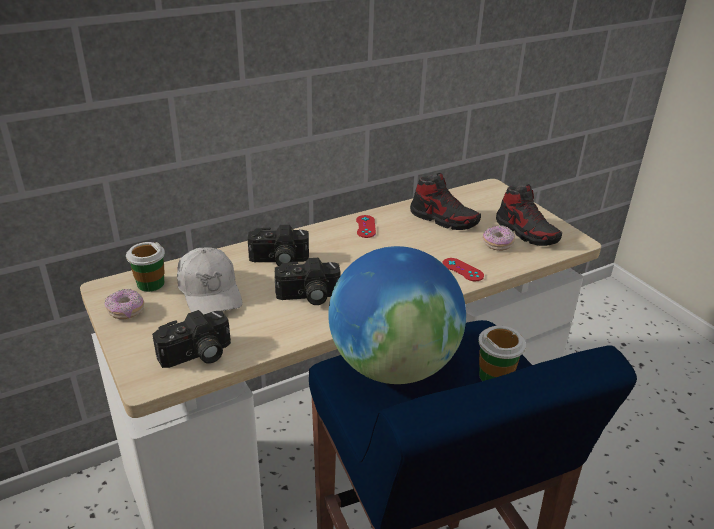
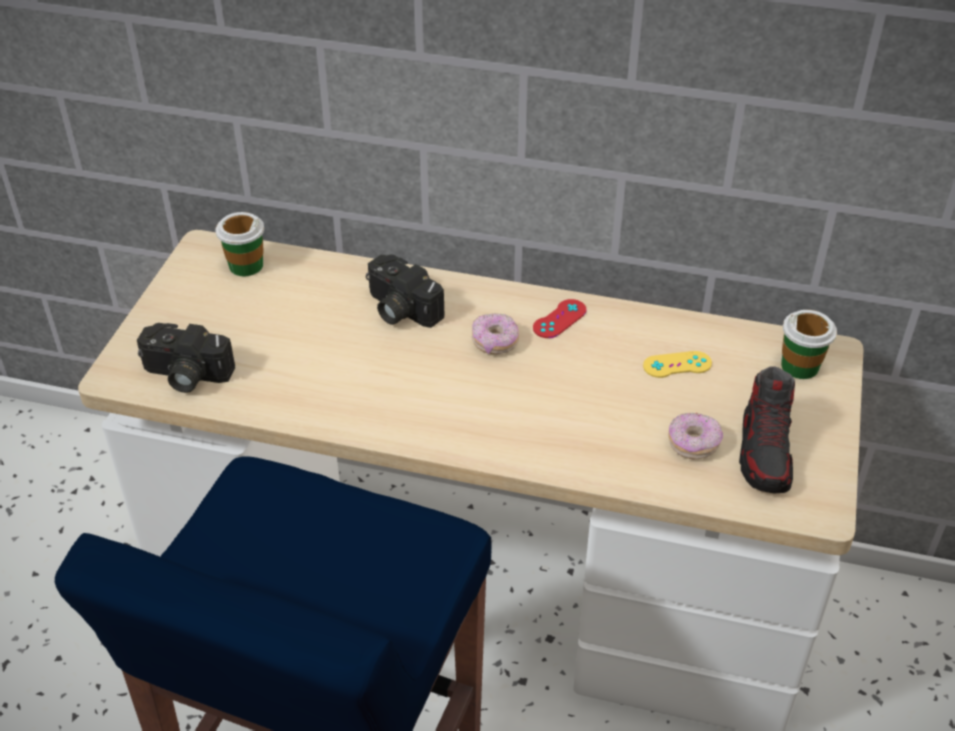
camera: 45 degrees right, 10 degrees up
(126, 311) = (189, 285): donut -> donut (495, 342)
(210, 292) = (285, 308): white cap -> none
(308, 297) = (367, 374): camera -> none
(393, 365) = (302, 510): globe -> none
(443, 219) = (677, 365): shoe -> yellow game controller
(462, 270) = (589, 451): red game controller -> none
(495, 376) = (381, 598): cup -> cup (800, 366)

